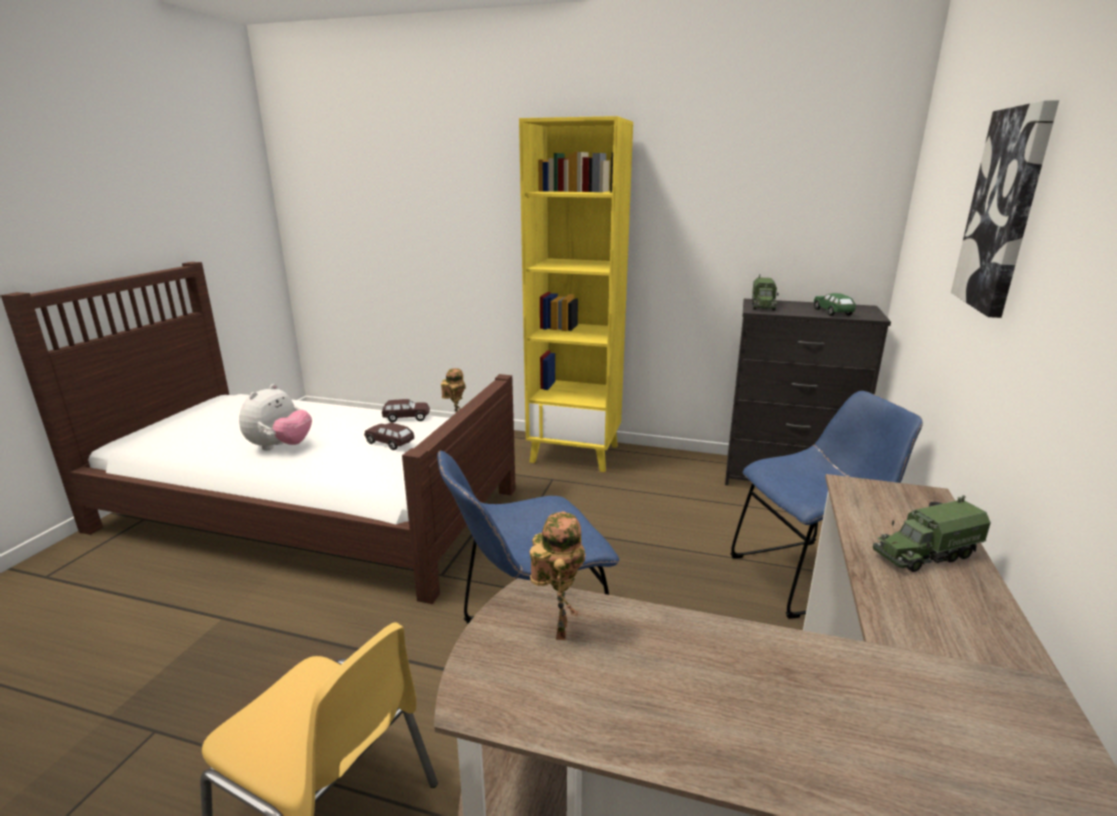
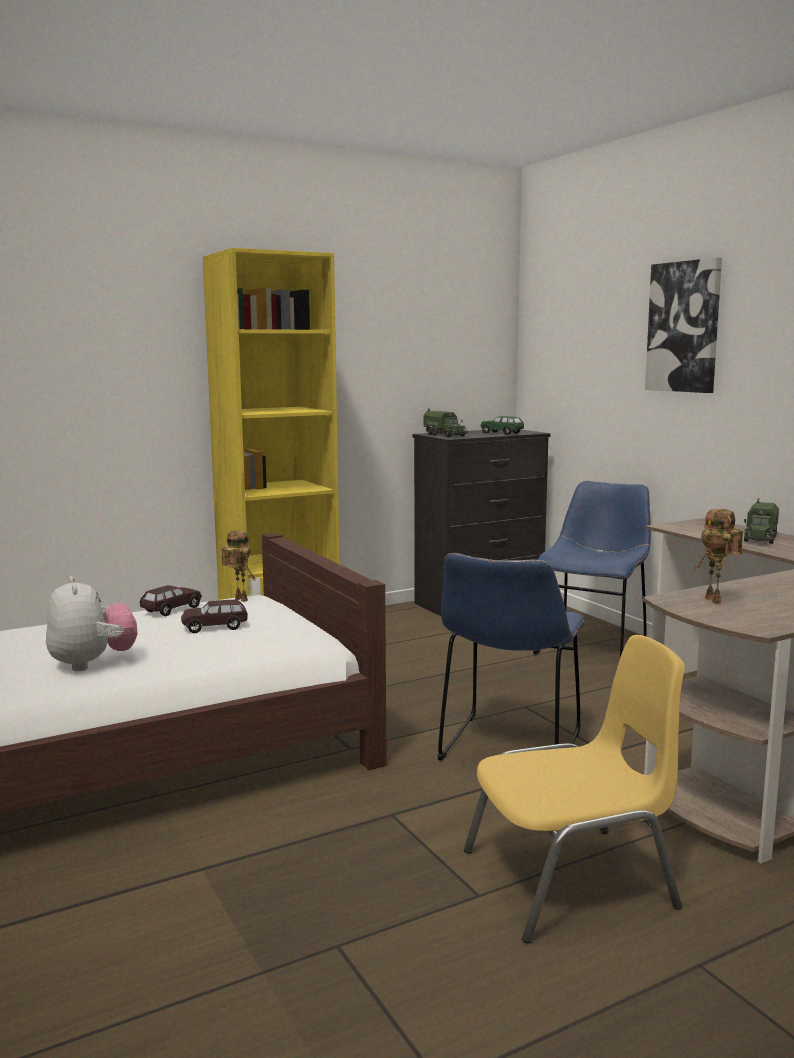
camera: 45 degrees left, 10 degrees down
(558, 628) = (716, 601): toy robot -> toy robot turned 150 degrees counterclockwise

